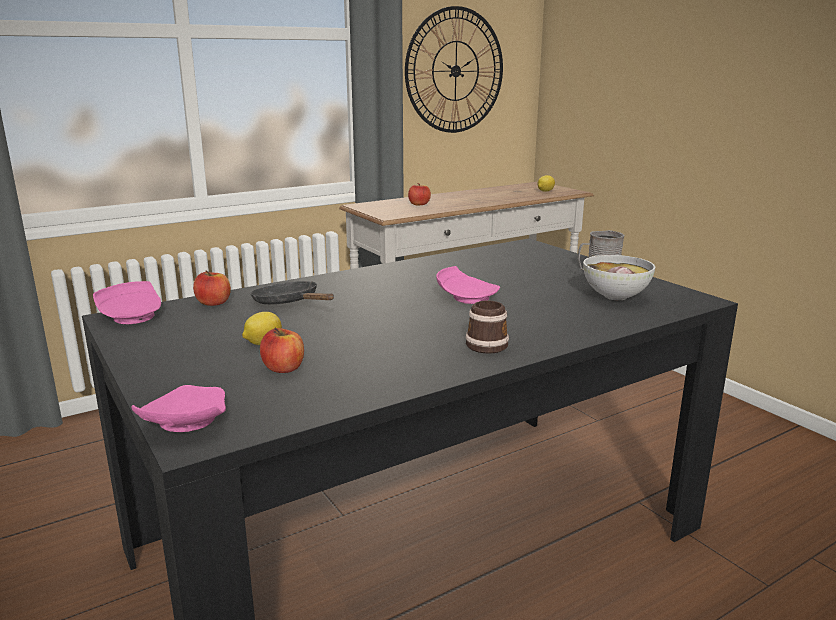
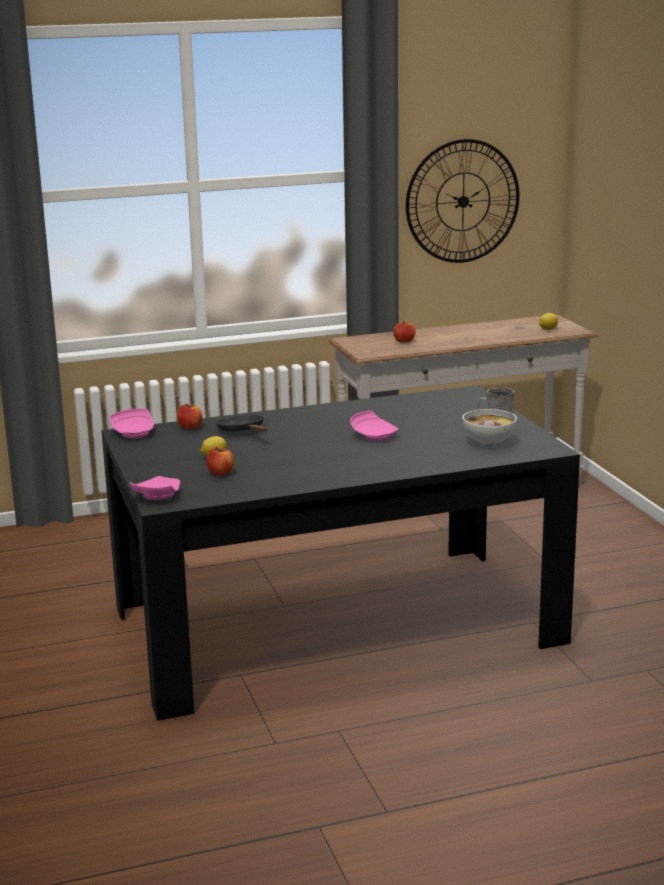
camera: 15 degrees right, 0 degrees up
(488, 343) = (361, 468): mug -> none

